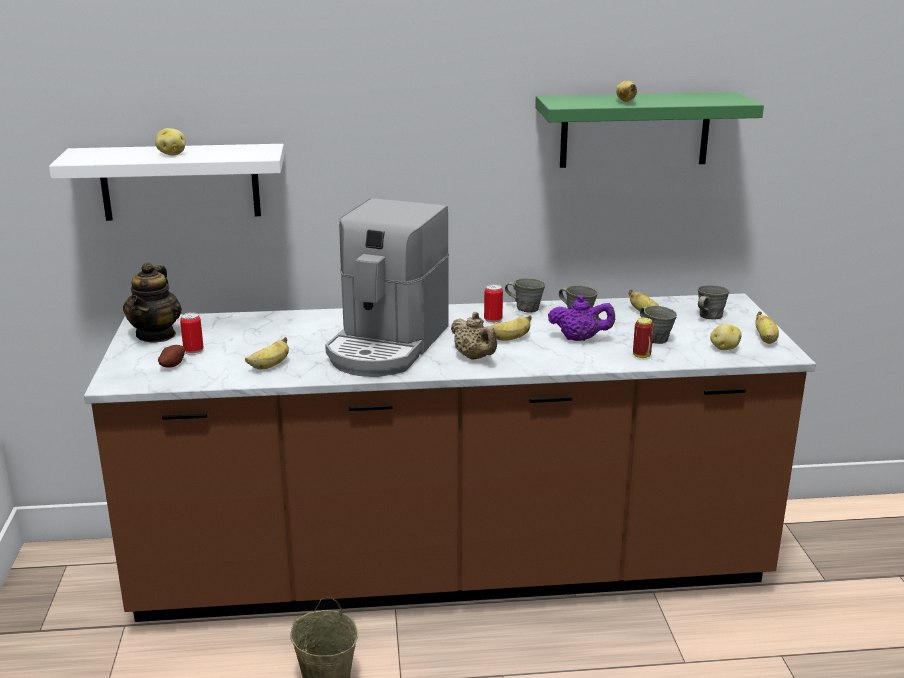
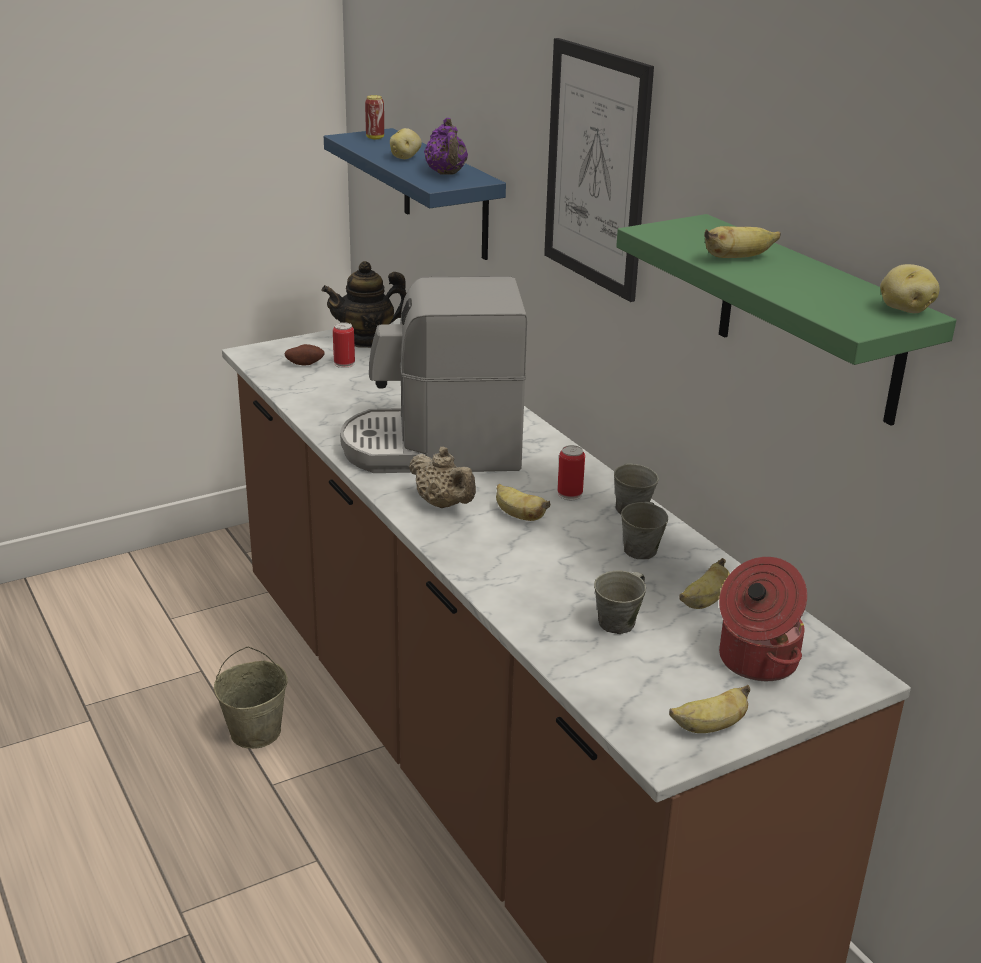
camera: 65 degrees right, 5 degrees up
(180, 182) = (445, 194): white shelf -> blue shelf
(270, 366) = (335, 404): banana -> none
(409, 99) = (596, 168): none -> picture
(474, 357) = (443, 504): beige teapot -> beige teapot turned 75 degrees counterclockwise
(580, 339) = (563, 564): purple teapot -> purple teapot (446, 174)
(641, 356) = (545, 619): can -> can (375, 138)
(709, 317) = (755, 661): grey mug -> cooking pot
(724, 348) = (635, 688): potato -> potato (904, 310)

